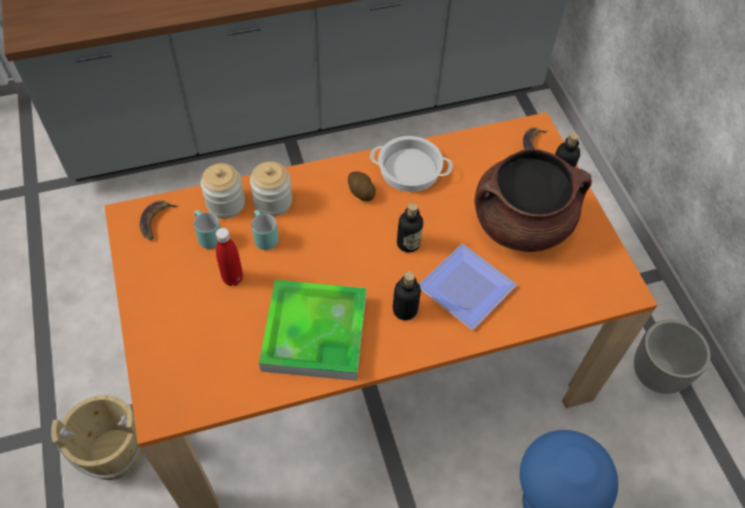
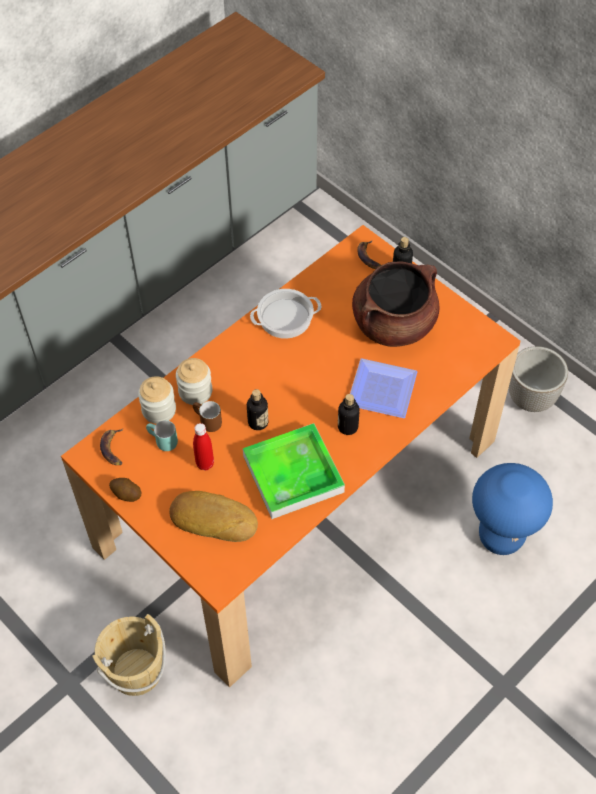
camera: 25 degrees left, 0 degrees up
(202, 340) = (213, 518): none -> bread
(262, 237) = (206, 422): turquoise mug -> brown mug
(360, 192) = (259, 353): potato -> potato (126, 494)
(408, 243) = (320, 376): bottle -> bottle (258, 422)

